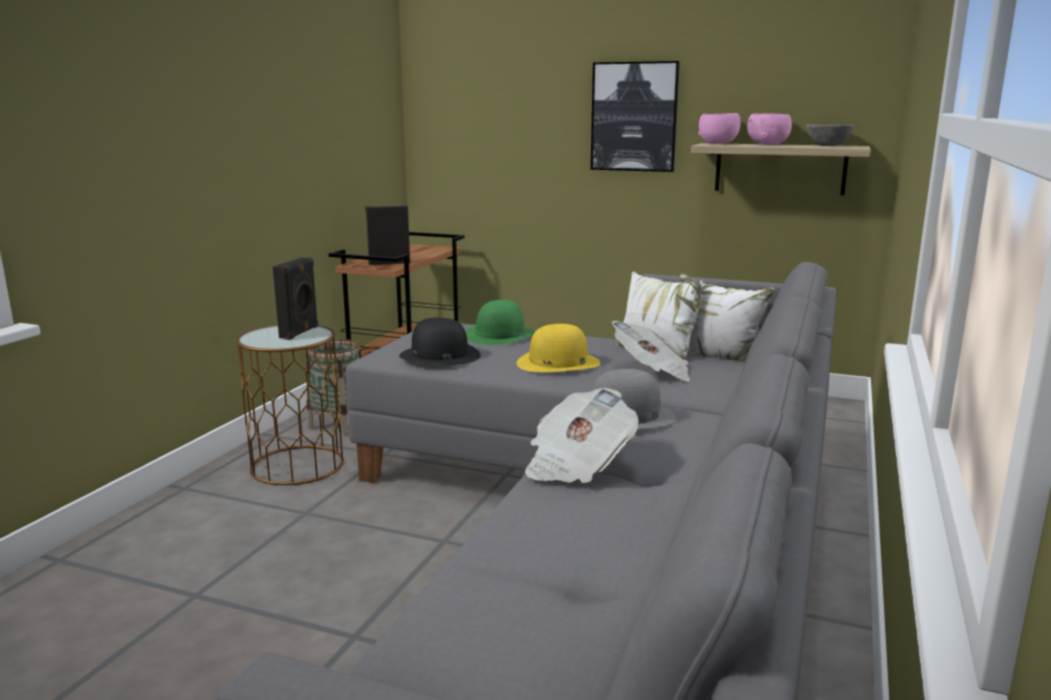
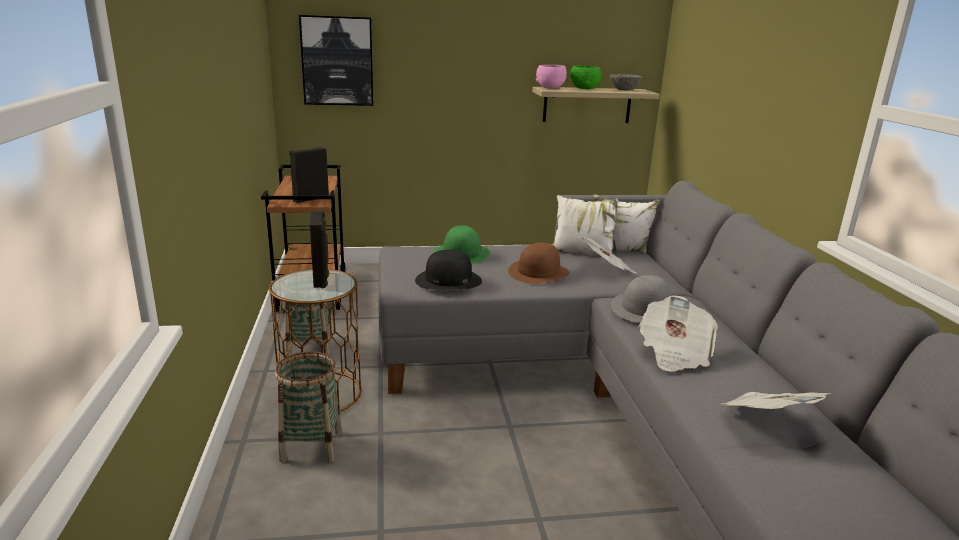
camera: 30 degrees left, 5 degrees up
(232, 507) = (311, 446): none -> basket
(558, 363) = (538, 272): yellow hat -> brown hat
(561, 552) = (767, 420): none -> newspaper
(634, 117) = (482, 65): picture -> picture (337, 61)
(768, 144) = (584, 88): pink bowl -> green bowl

